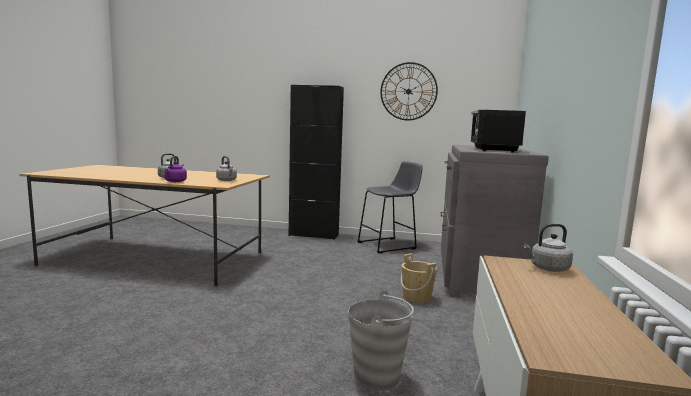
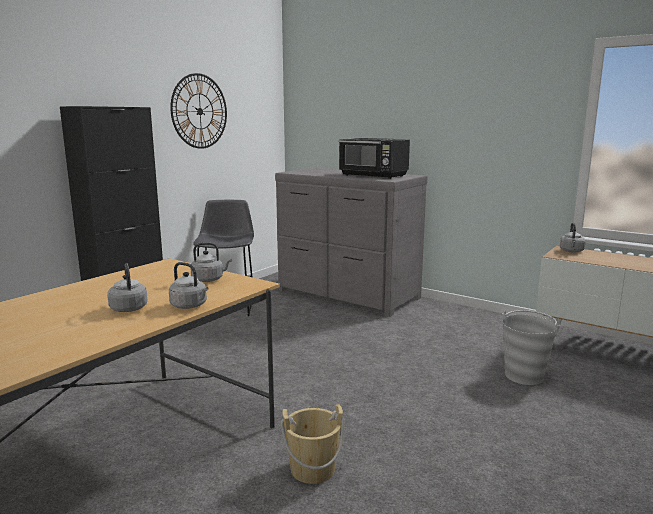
camera: 65 degrees left, 5 degrees up
(175, 181) = (190, 306): purple kettle -> grey kettle
(417, 297) = (383, 328): beige bucket -> beige bucket (313, 469)

